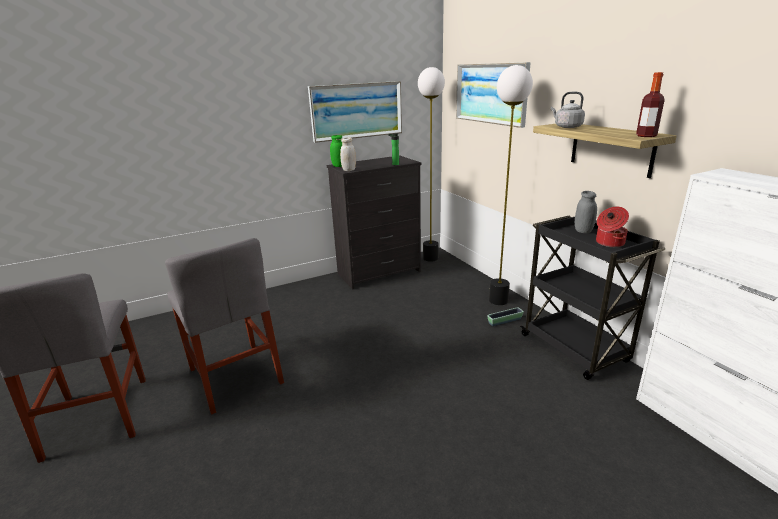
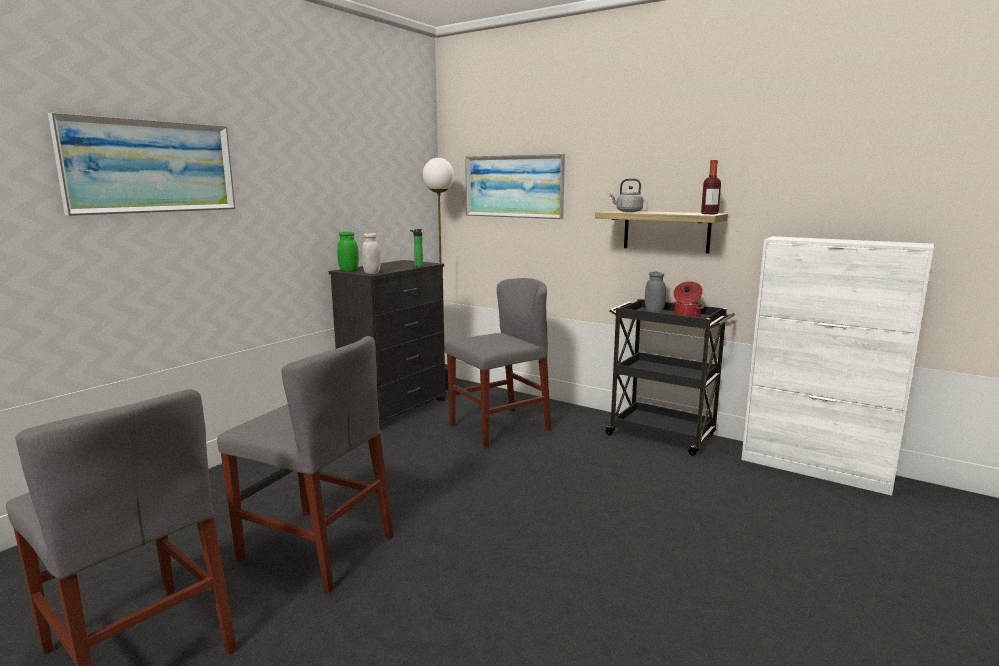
camera: 30 degrees left, 10 degrees down
(357, 111) = (358, 204): picture -> picture (151, 167)
(438, 306) = (499, 427): none -> grey chair
(498, 300) = (556, 411): floor lamp -> none
(504, 321) = (579, 427): planter -> none

